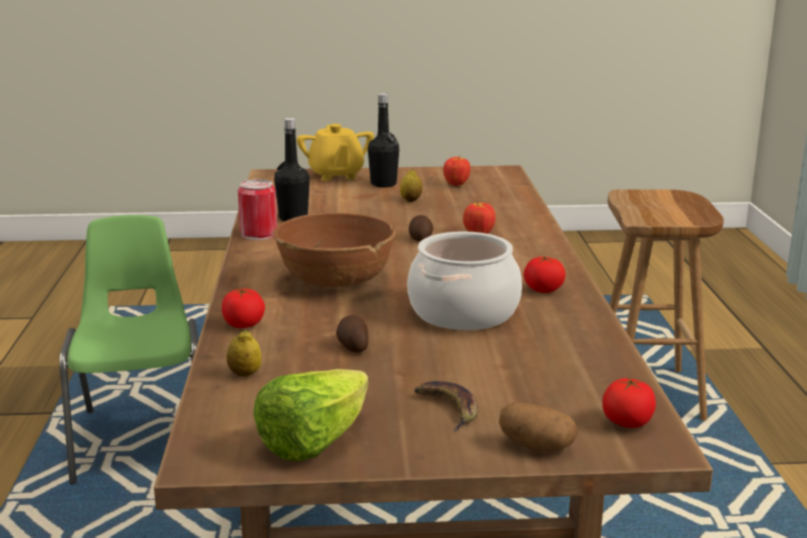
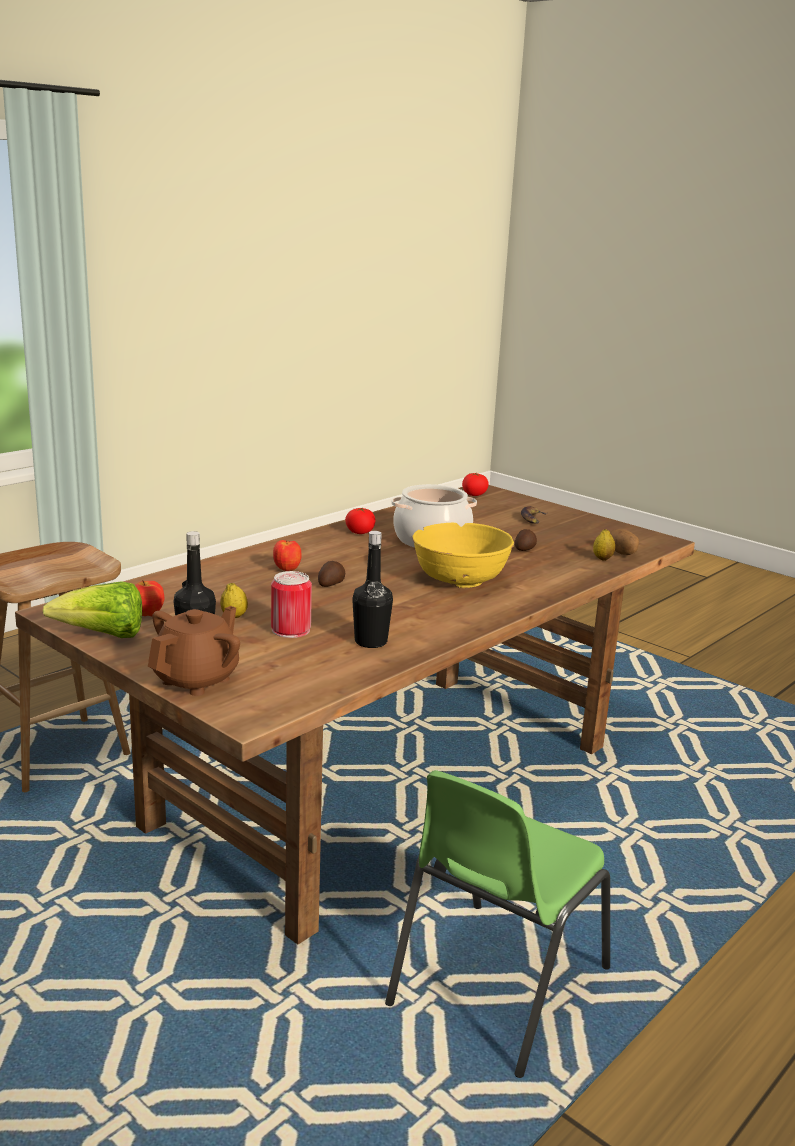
camera: 135 degrees left, 0 degrees up
(243, 325) = (565, 579): tomato -> none
(259, 234) = (433, 638): can -> can (291, 630)
(313, 442) = (610, 530): lettuce -> lettuce (103, 636)
(336, 175) = (196, 680): yellow teapot -> brown teapot
(336, 281) = (460, 580): brown bowl -> yellow bowl
(535, 446) = (525, 502): potato -> potato (622, 553)

